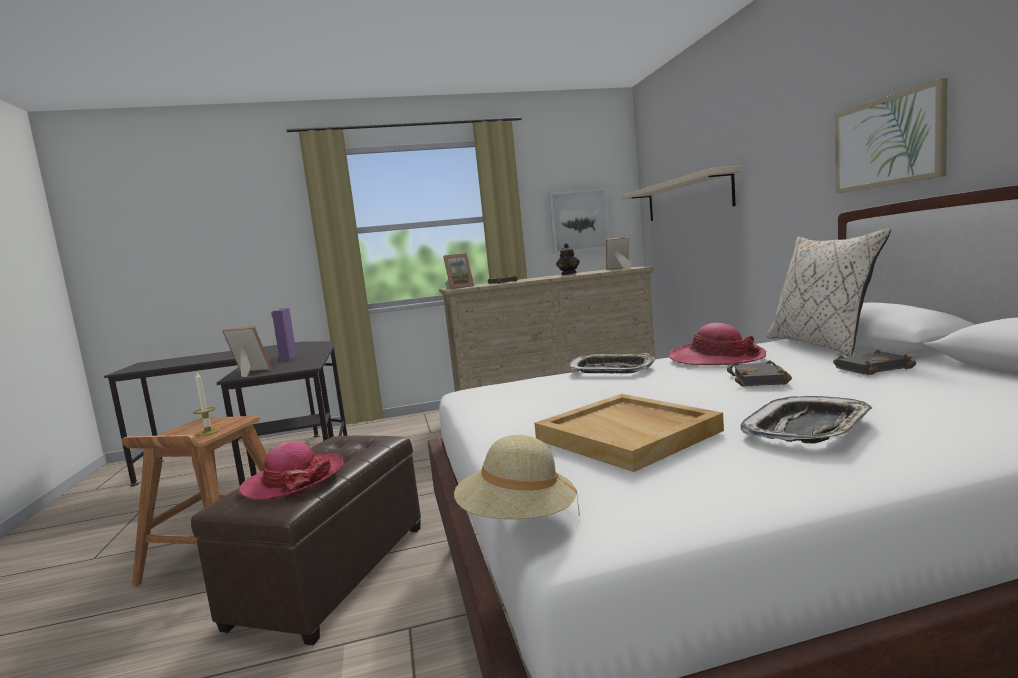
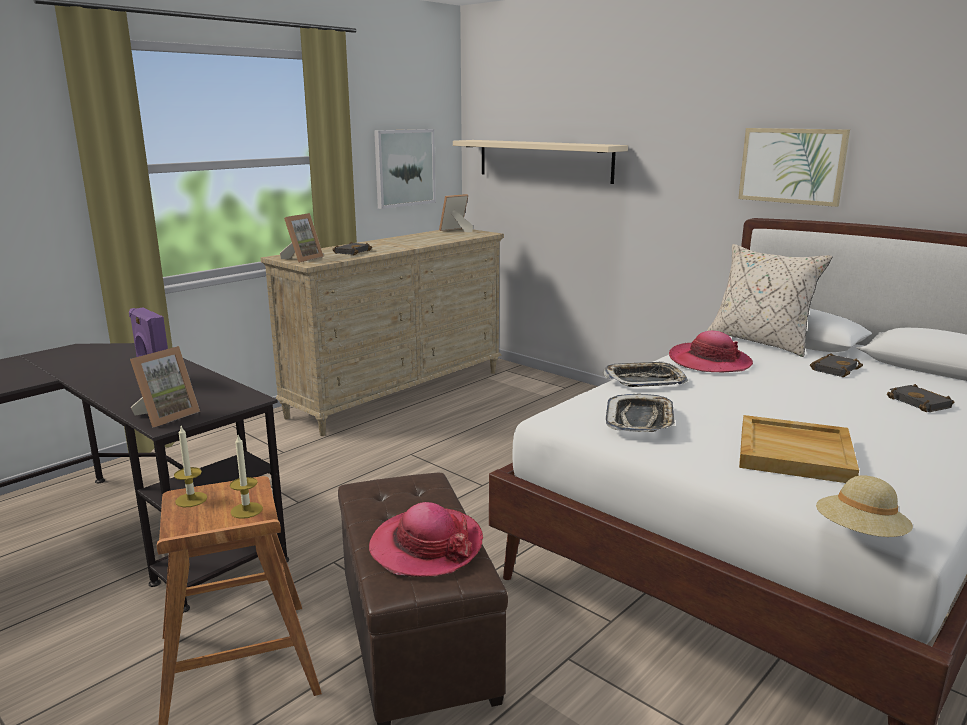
camera: 35 degrees left, 10 degrees up
(200, 423) = (191, 499): none -> candle
(248, 373) = (166, 416): picture frame -> picture frame turned 150 degrees clockwise
(568, 274) = (412, 239): teapot -> none
(761, 380) = (787, 387): black book -> black book (921, 403)
(807, 429) = (888, 433): tray -> tray (640, 420)

